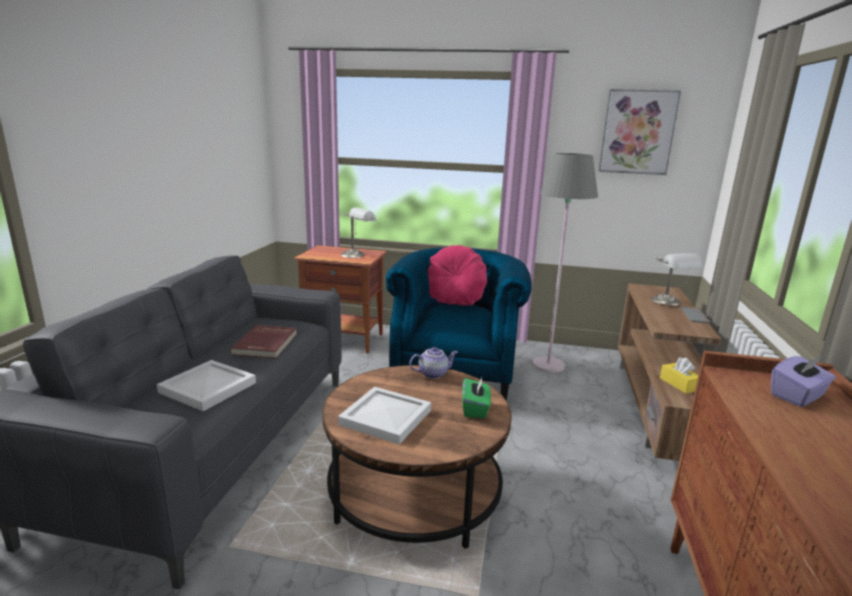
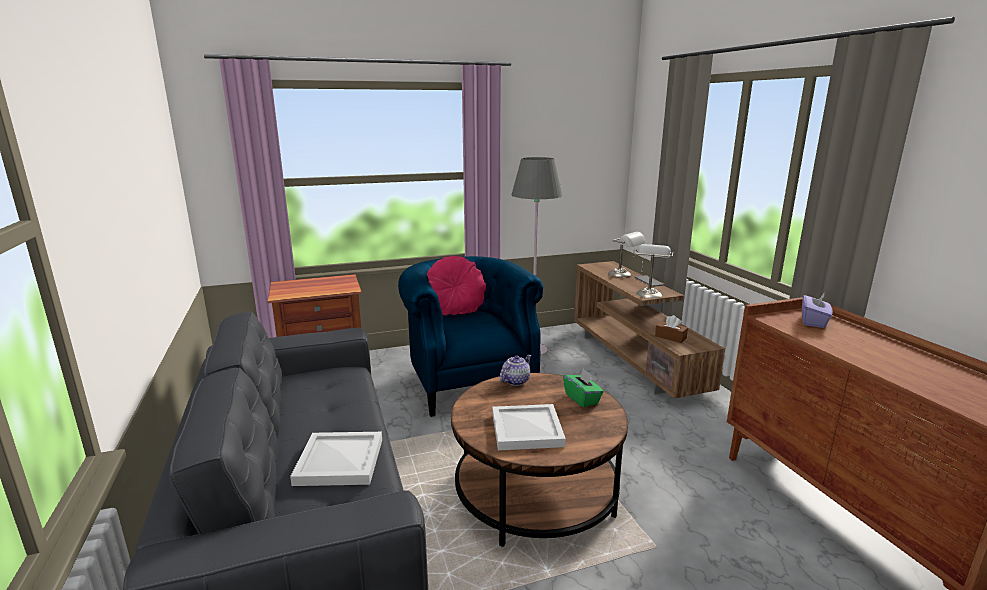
camera: 30 degrees left, 0 degrees up
(266, 344) = (336, 400): red book -> none
(356, 254) = (331, 283): white table lamp -> white table lamp (648, 292)
(637, 132) = (567, 134): picture -> none
(679, 384) = (670, 337): yellow tissue box -> brown tissue box

